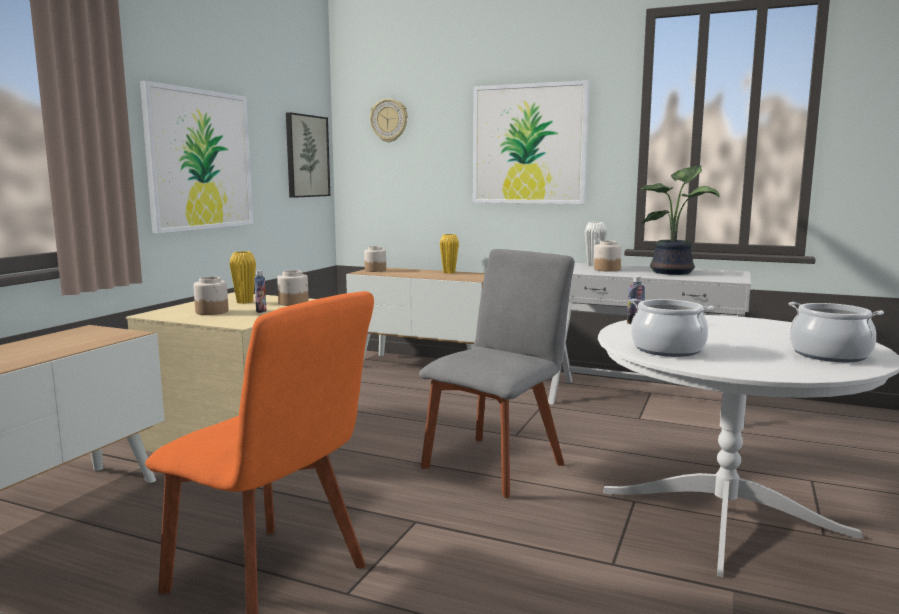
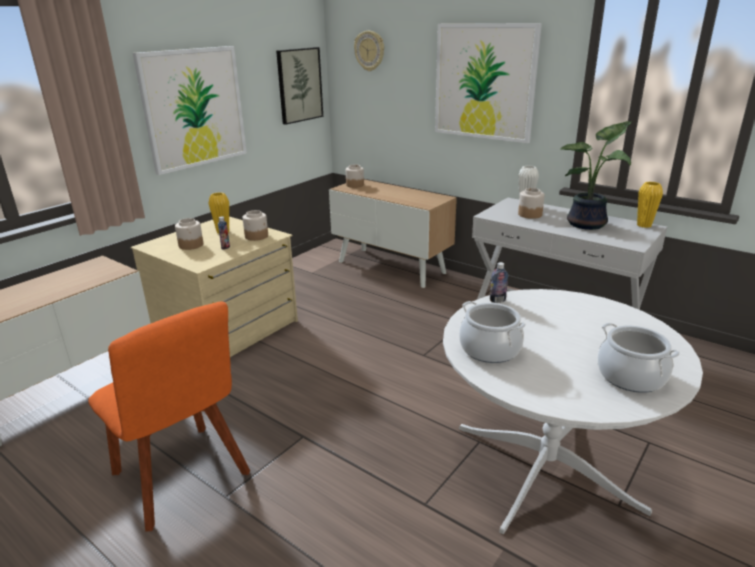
camera: 15 degrees right, 15 degrees up
(449, 272) = (413, 192): yellow vase -> yellow vase (644, 225)
(496, 463) = (392, 384): grey chair -> none

